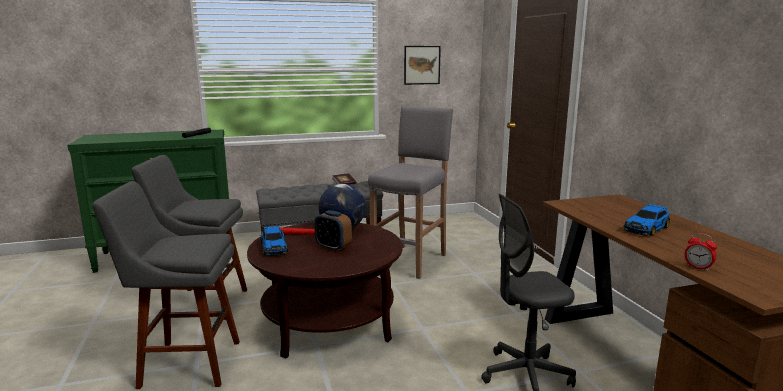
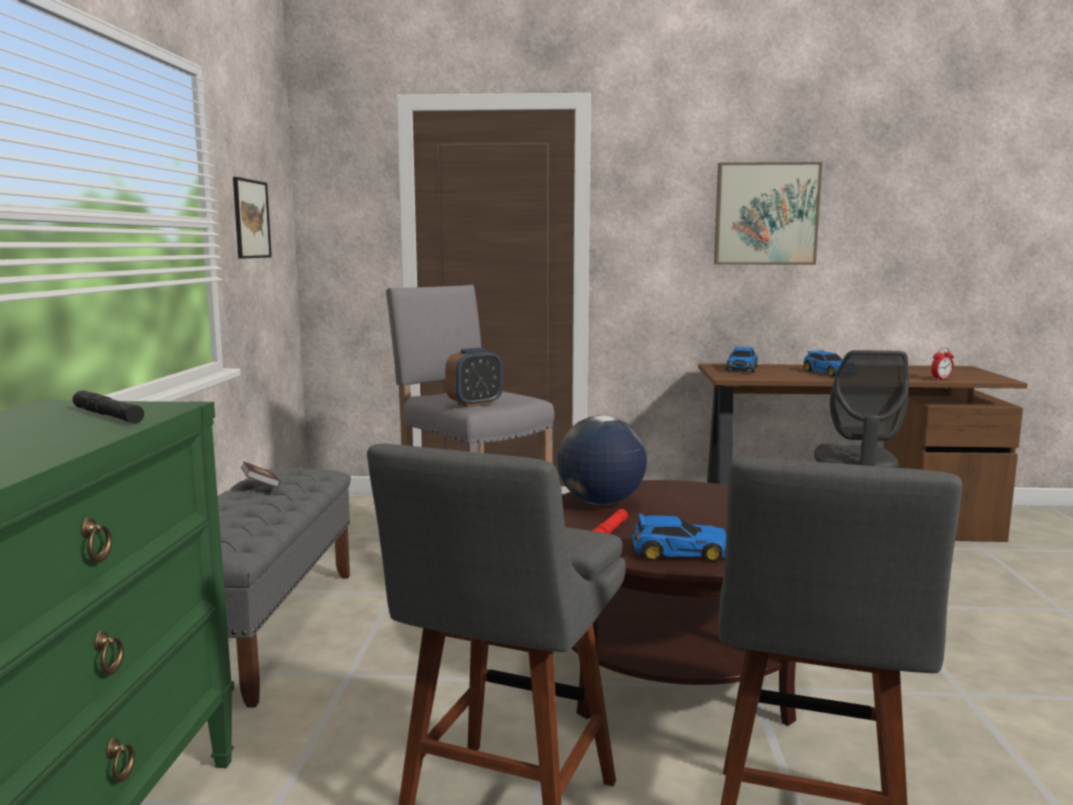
camera: 70 degrees left, 5 degrees down
(333, 247) = (695, 515): alarm clock -> alarm clock (475, 404)
(613, 205) = (741, 369): none -> toy car
(684, 70) = (766, 214): none -> picture

